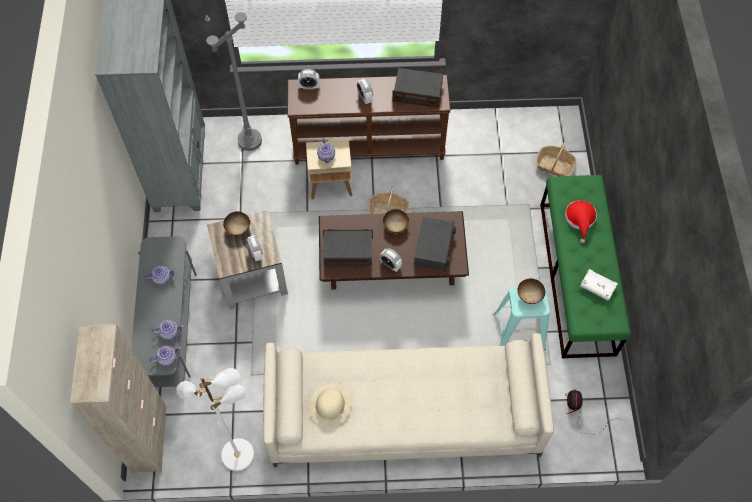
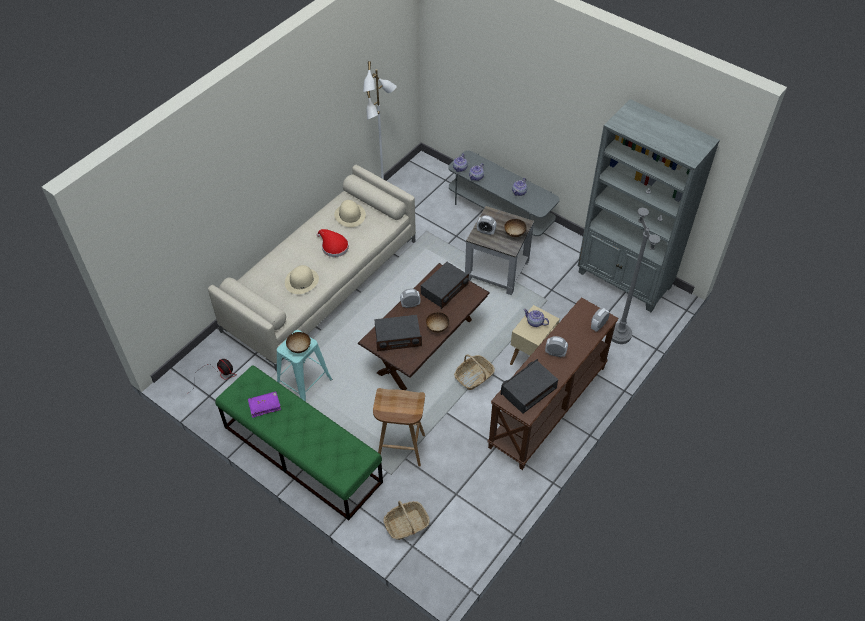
camera: 130 degrees right, 10 degrees down
(149, 438) = (434, 169): beige cabinet -> none
(434, 247) = (397, 337): radio -> radio turned 60 degrees counterclockwise
(452, 375) = (301, 281): none -> beige hat
(502, 215) = (400, 448): none -> brown stool
(580, 219) = (323, 442): red hat -> red hat (333, 246)
(597, 287) = (264, 406): white book -> purple book

